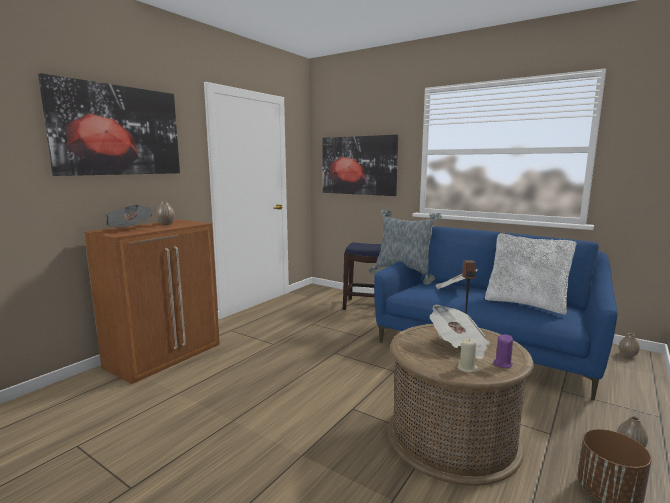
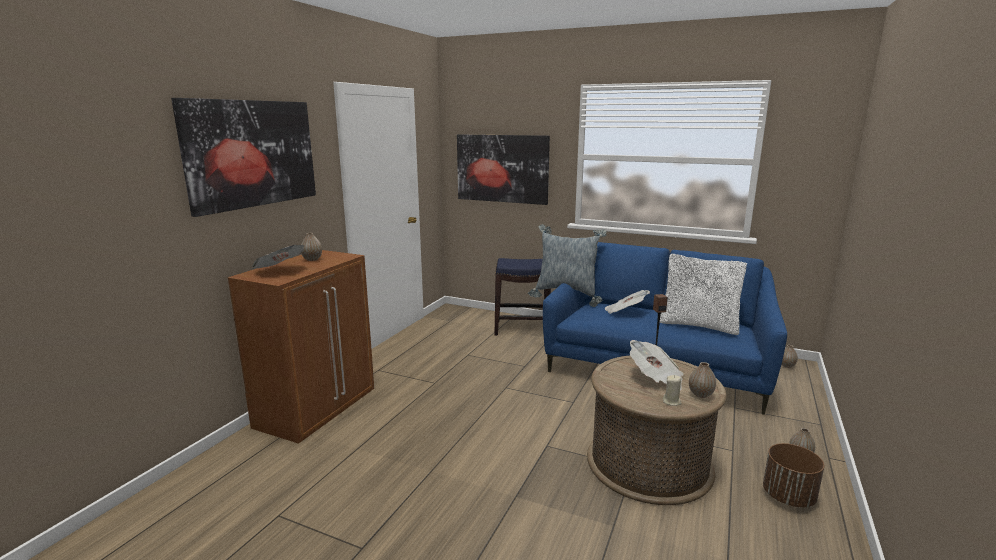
camera: 10 degrees left, 5 degrees up
(502, 364) = (700, 394): purple candle -> vase

